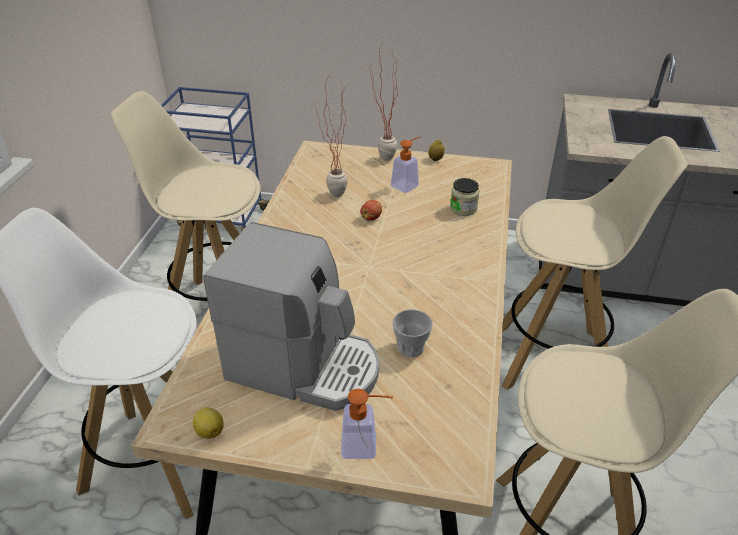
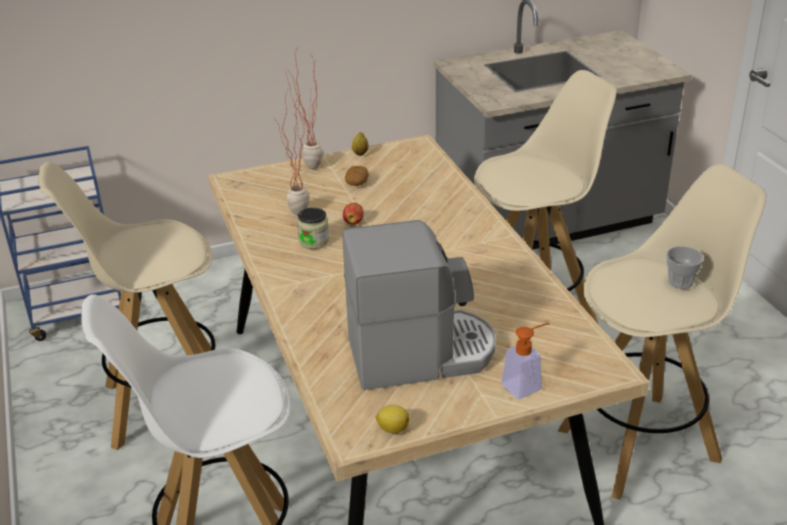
camera: 30 degrees left, 5 degrees down
(407, 184) = (357, 183): soap dispenser -> potato
(411, 347) = (491, 307): cup -> cup (680, 282)
(463, 209) = (428, 188): jar -> jar (314, 241)

